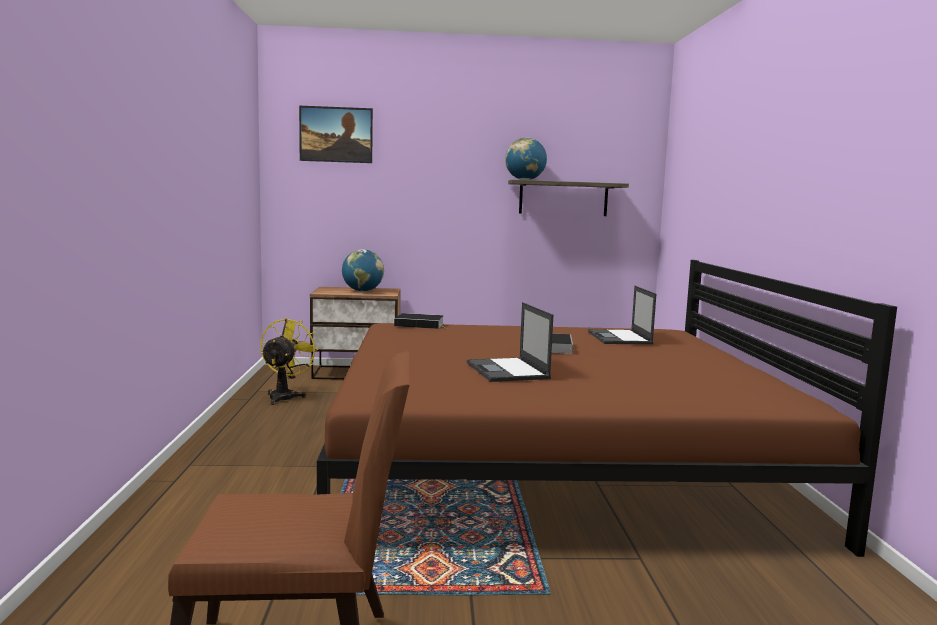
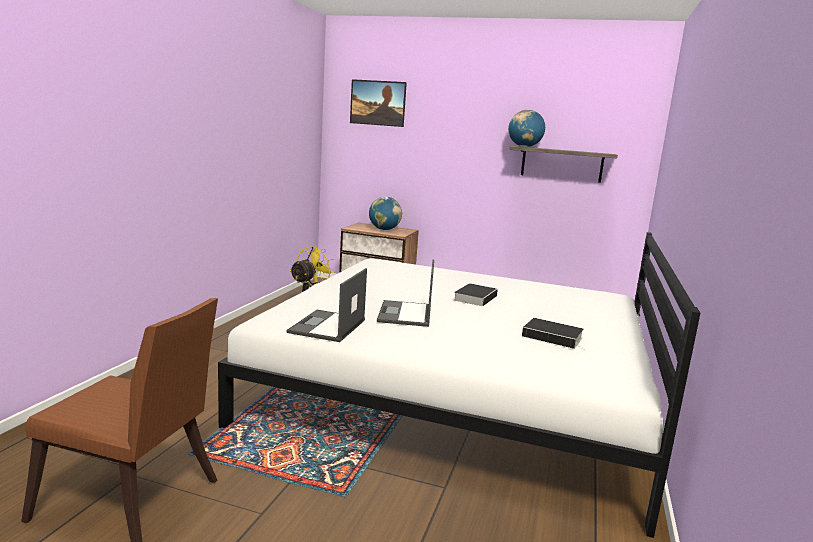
camera: 20 degrees right, 5 degrees up
(421, 324) = (399, 264): book -> book (554, 337)
(553, 459) = (459, 390): brown bed -> white bed
(620, 338) = (551, 296): laptop -> laptop (327, 326)

